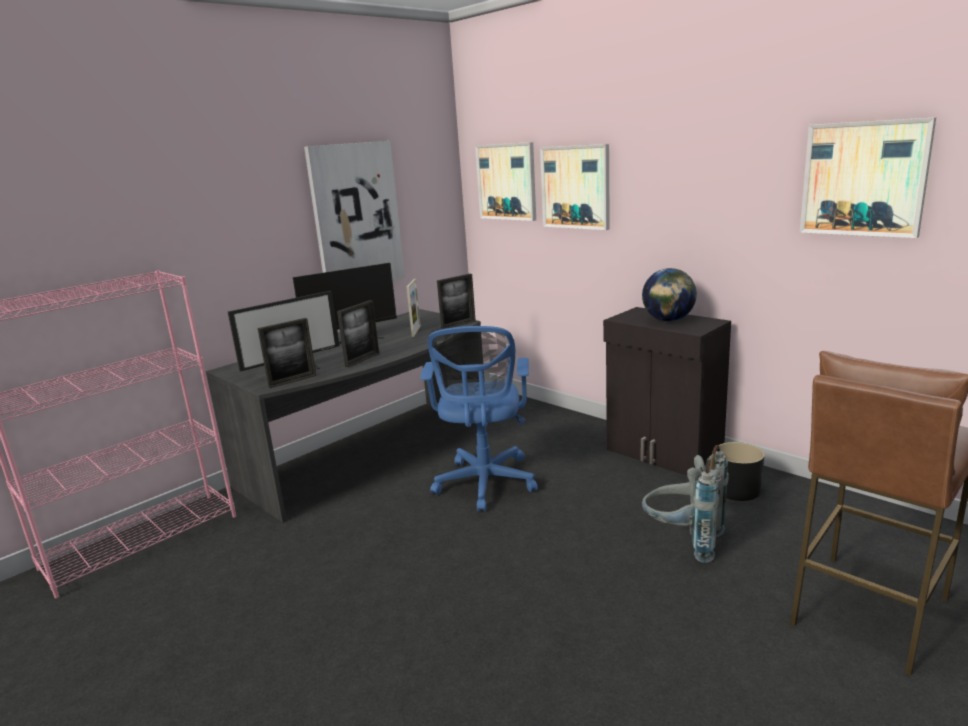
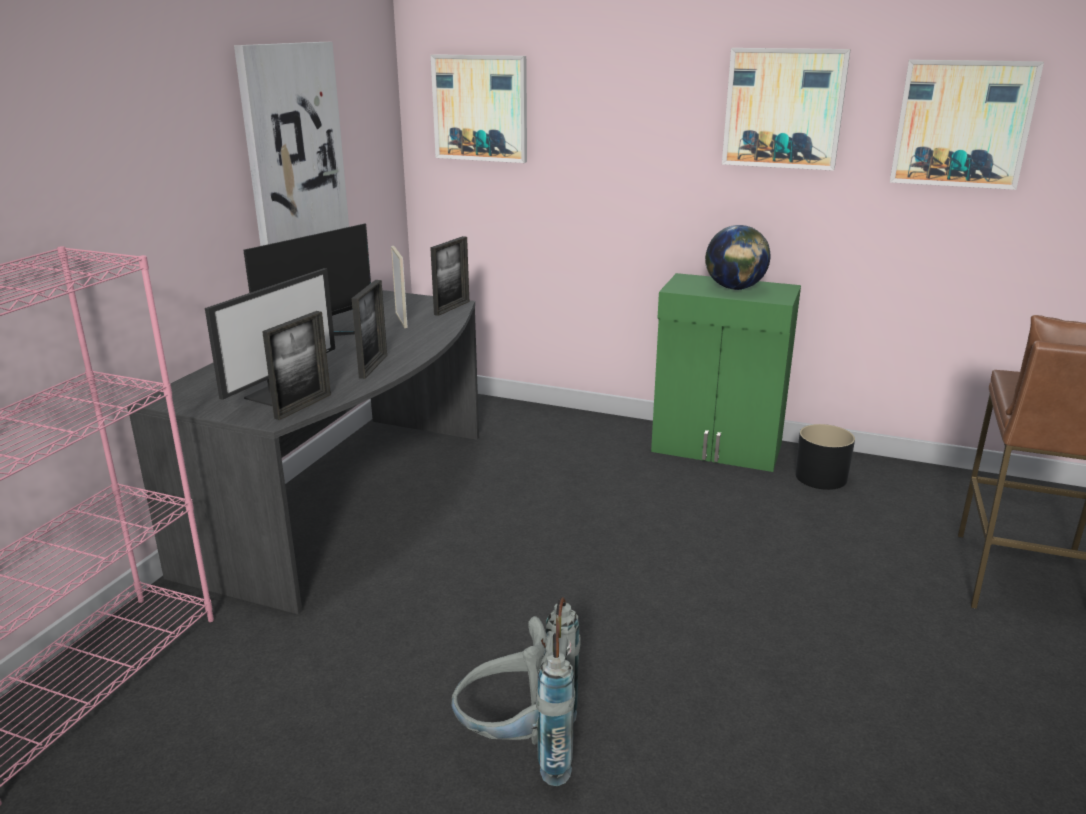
camera: 25 degrees left, 5 degrees up
(485, 485) = (541, 516): blue office chair -> none
(575, 187) = (591, 120): picture -> picture (783, 108)
(663, 454) = (717, 449): black cabinet -> green cabinet
(683, 541) = (812, 543): grey backpack -> grey backpack (520, 749)

